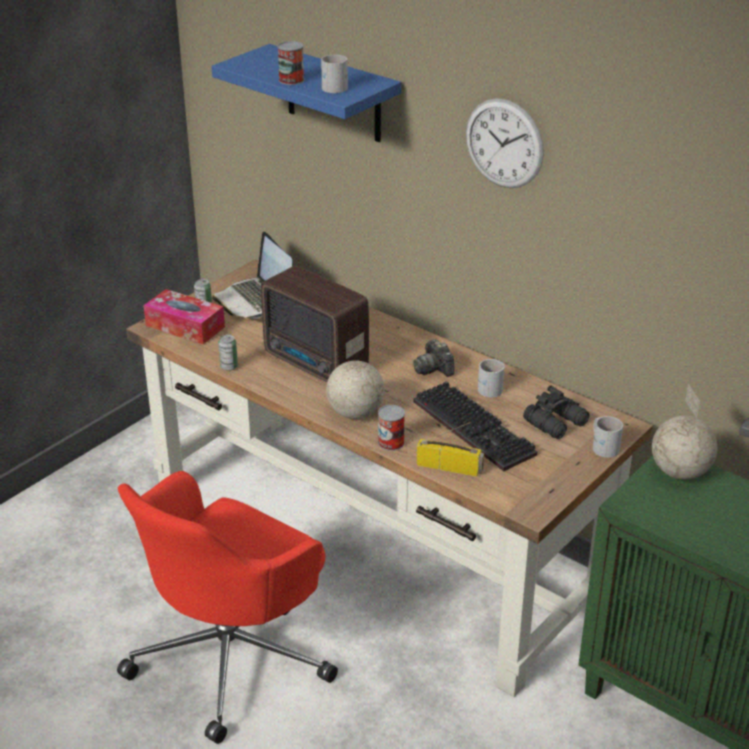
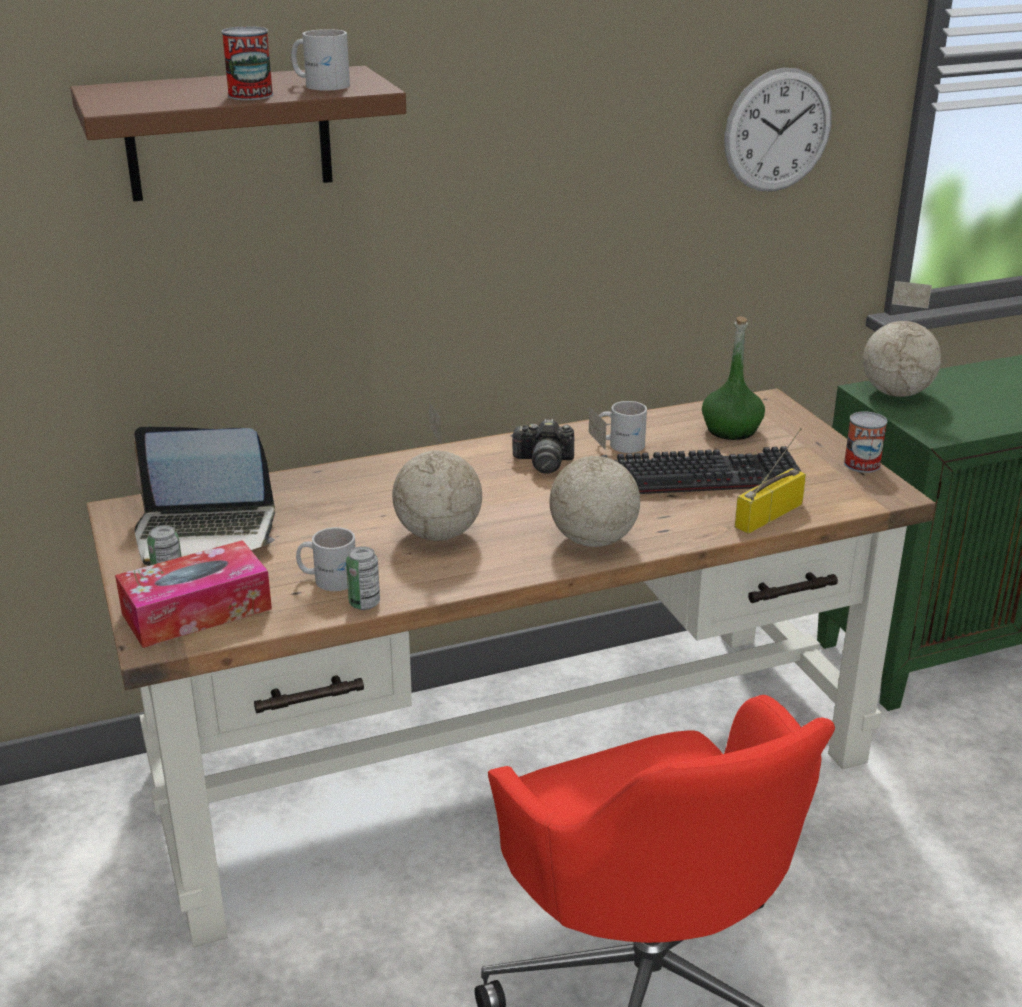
camera: 60 degrees left, 5 degrees down
(316, 363) = (439, 534): radio -> globe
(333, 94) = (228, 134): blue shelf -> brown shelf
(391, 442) = (683, 536): can -> can (862, 464)
(504, 143) = (548, 102): wall clock -> wall clock (778, 130)
(557, 423) = (731, 430): black binoculars -> green bottle
(604, 446) = (797, 421): white mug -> white mug (328, 578)

